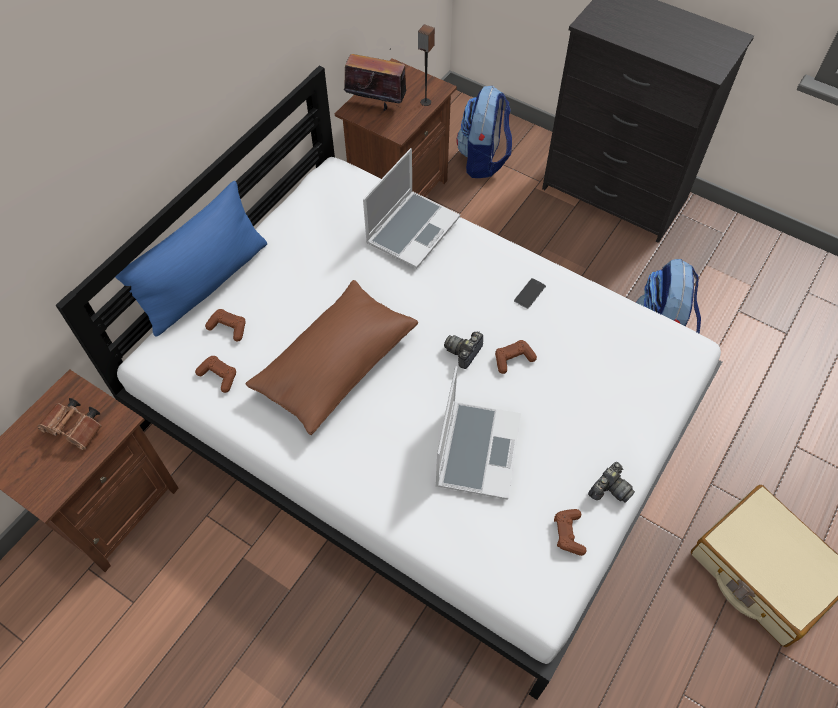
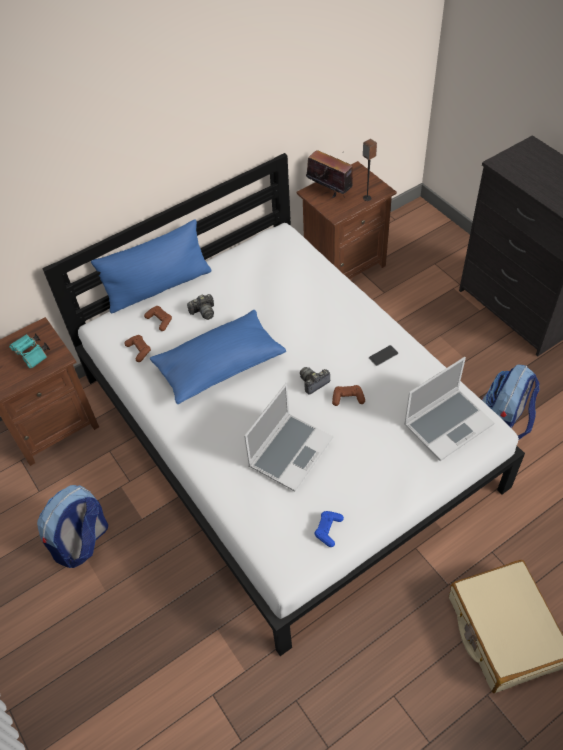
camera: 25 degrees right, 5 degrees down
(76, 429) = (32, 355): brown binoculars -> turquoise binoculars
(336, 365) = (219, 366): brown pillow -> blue pillow
(412, 229) = (317, 287): laptop -> laptop (448, 423)
(483, 160) = (421, 257): backpack -> backpack (82, 543)
(568, 534) = (328, 530): brown game controller -> blue game controller
(610, 489) = (374, 509): camera -> camera (203, 312)

